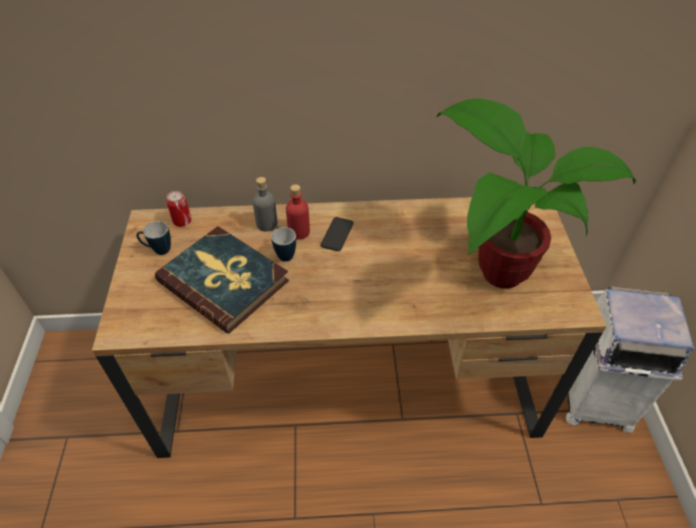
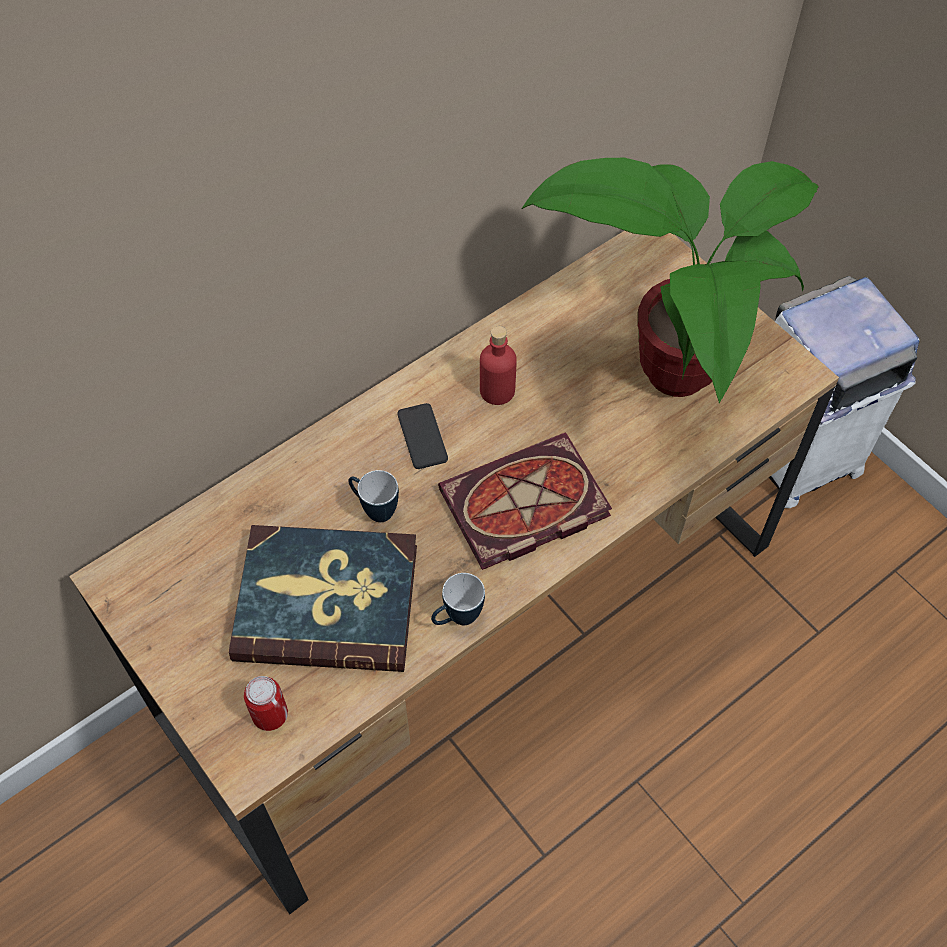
camera: 35 degrees left, 10 degrees up
(158, 250) = (182, 614): mug -> mug (457, 619)
(182, 221) = (173, 547): can -> can (270, 715)
(267, 224) = (307, 477): grey bottle -> none
(299, 232) = (365, 463): red bottle -> red bottle (497, 390)
(358, 292) = (522, 507): none -> book

